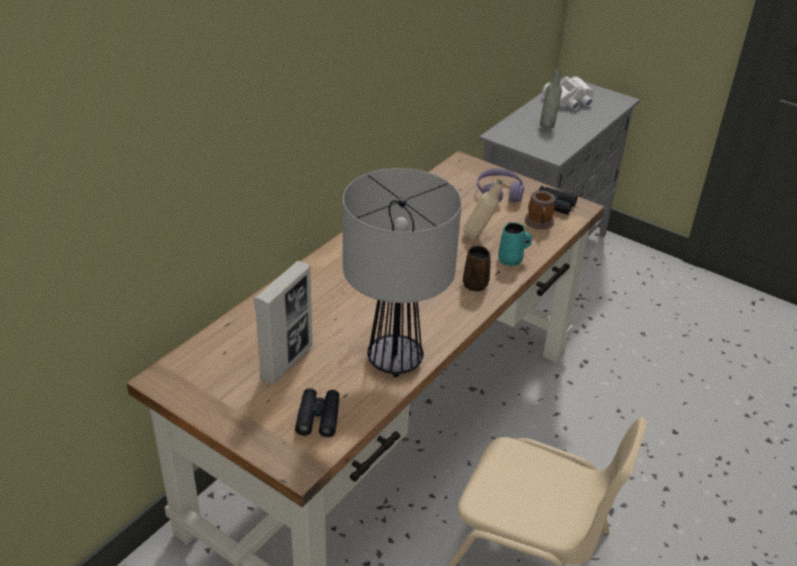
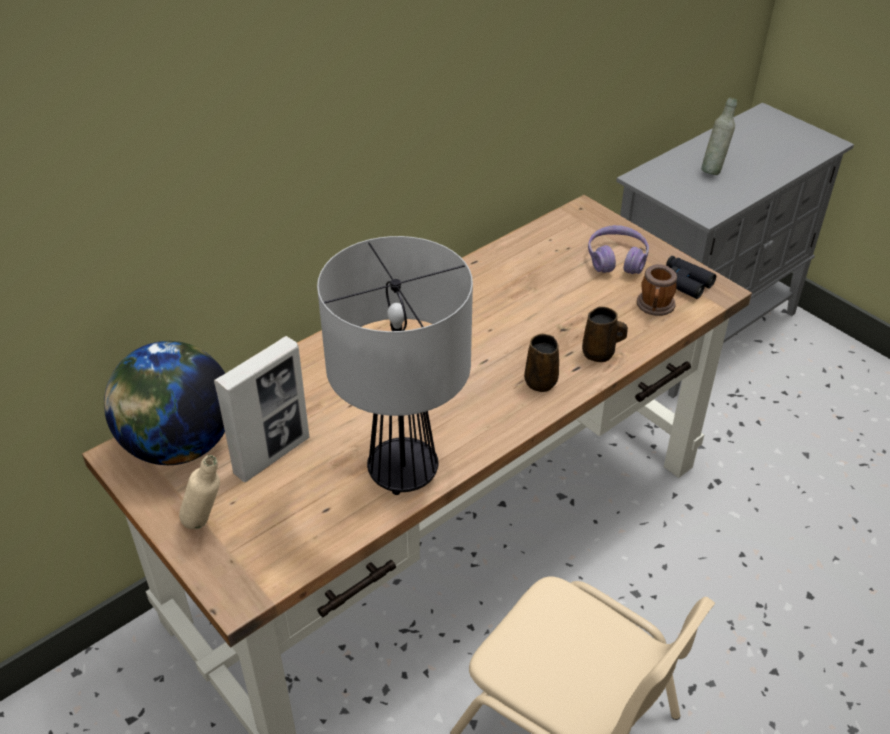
camera: 15 degrees right, 5 degrees up
(207, 365) = (179, 445): none -> globe
(318, 417) = (283, 534): black binoculars -> none
(479, 237) = (569, 317): beige bottle -> beige bottle (207, 525)
(511, 260) = (600, 353): turquoise mug -> brown mug
(569, 100) = (755, 137): white binoculars -> none

